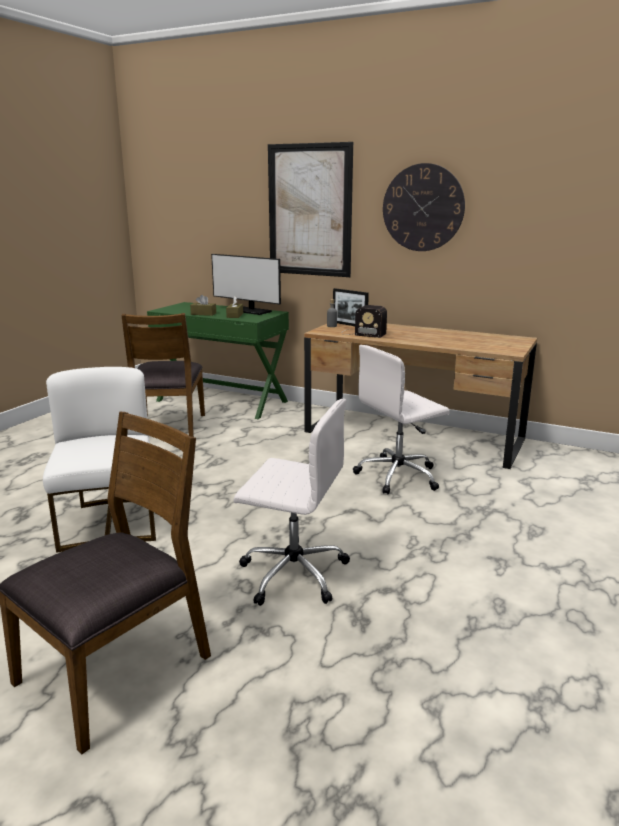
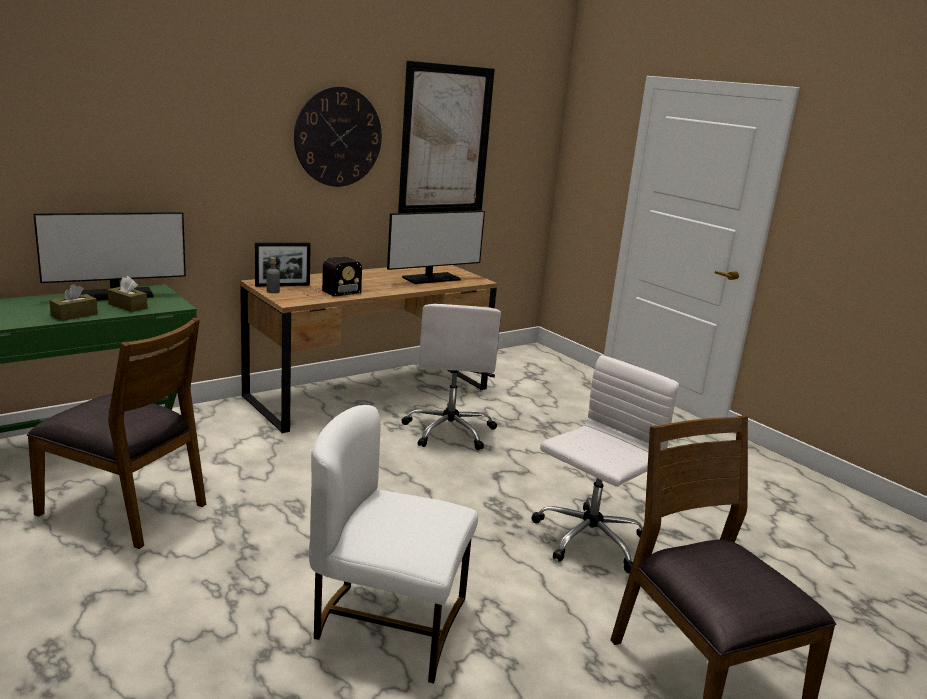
camera: 65 degrees left, 0 degrees up
(309, 211) = (191, 140): picture -> picture (446, 140)
(471, 342) = (431, 279): none -> monitor

